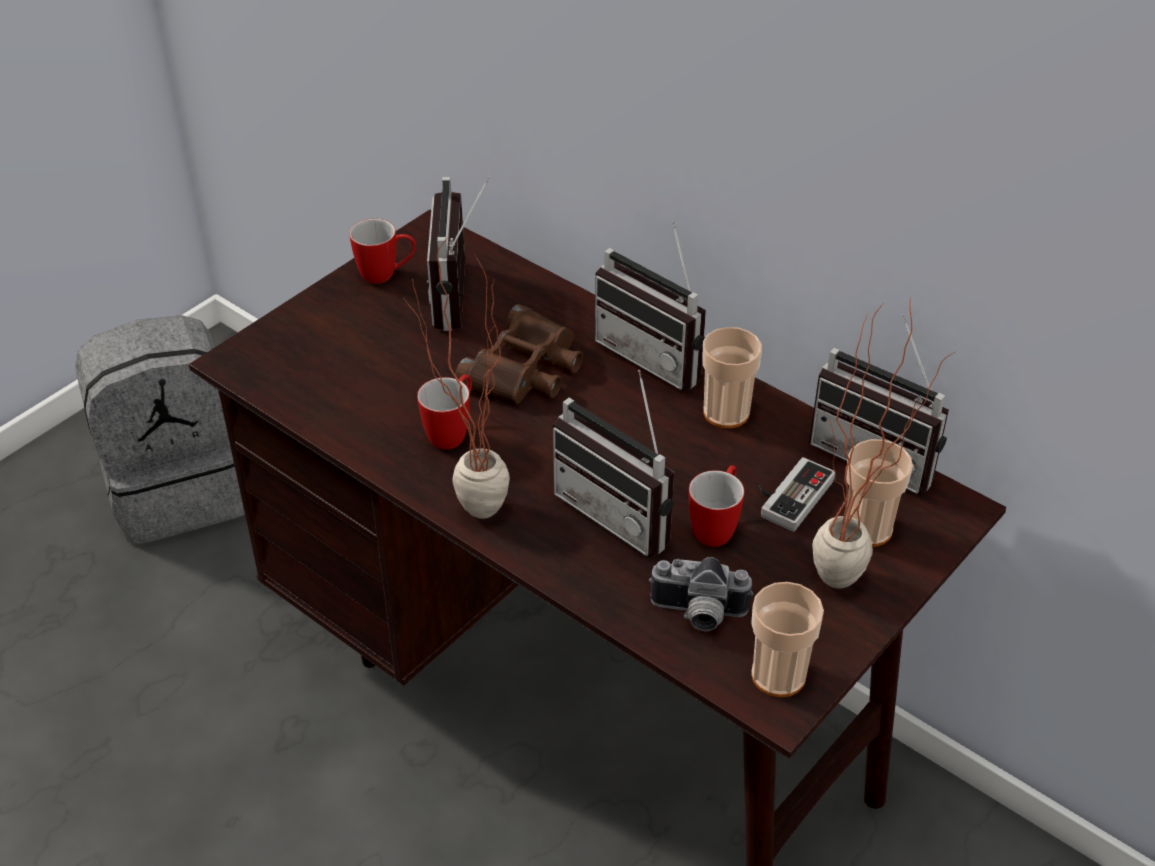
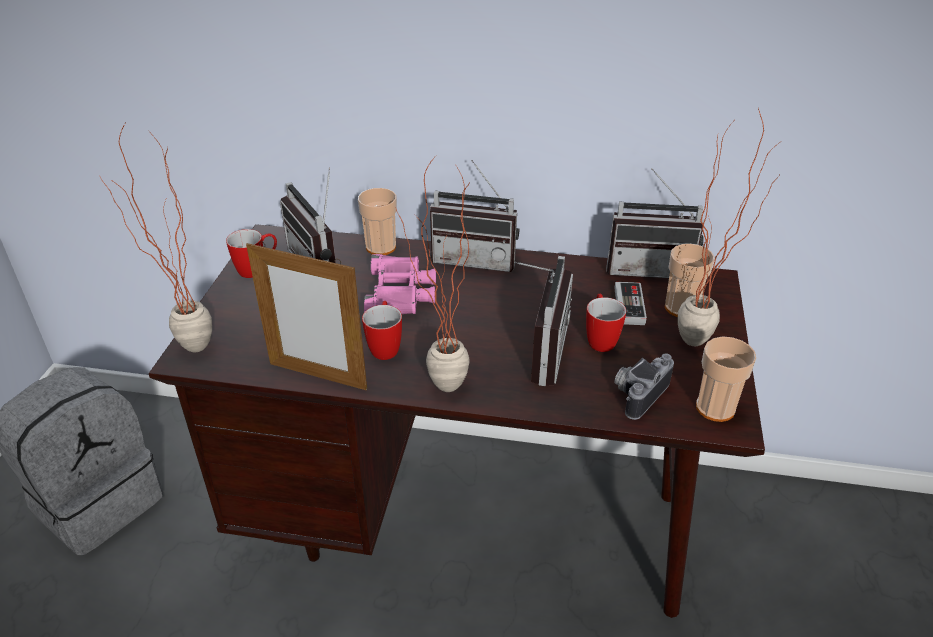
camera: 30 degrees left, 5 degrees down
(239, 355) = (186, 353): none -> potted plant
(352, 438) = (318, 376): none -> picture frame
(525, 368) = (401, 293): brown binoculars -> pink binoculars
(623, 511) = (537, 352): radio -> radio turned 90 degrees counterclockwise
(698, 615) = (637, 393): camera -> camera turned 150 degrees clockwise
(726, 413) = (545, 275): cup -> cup (381, 247)

